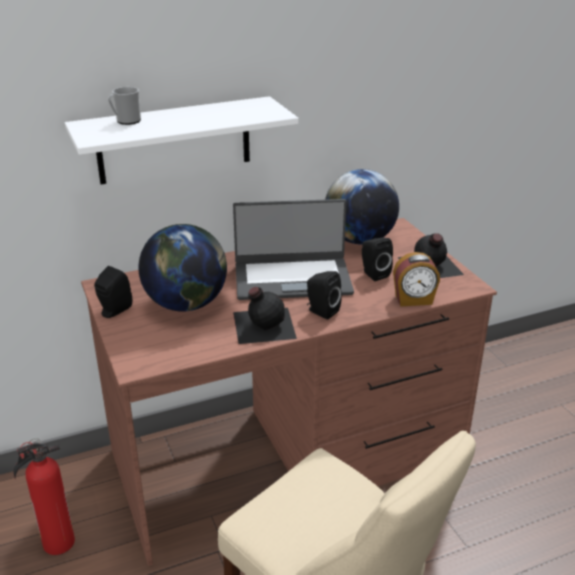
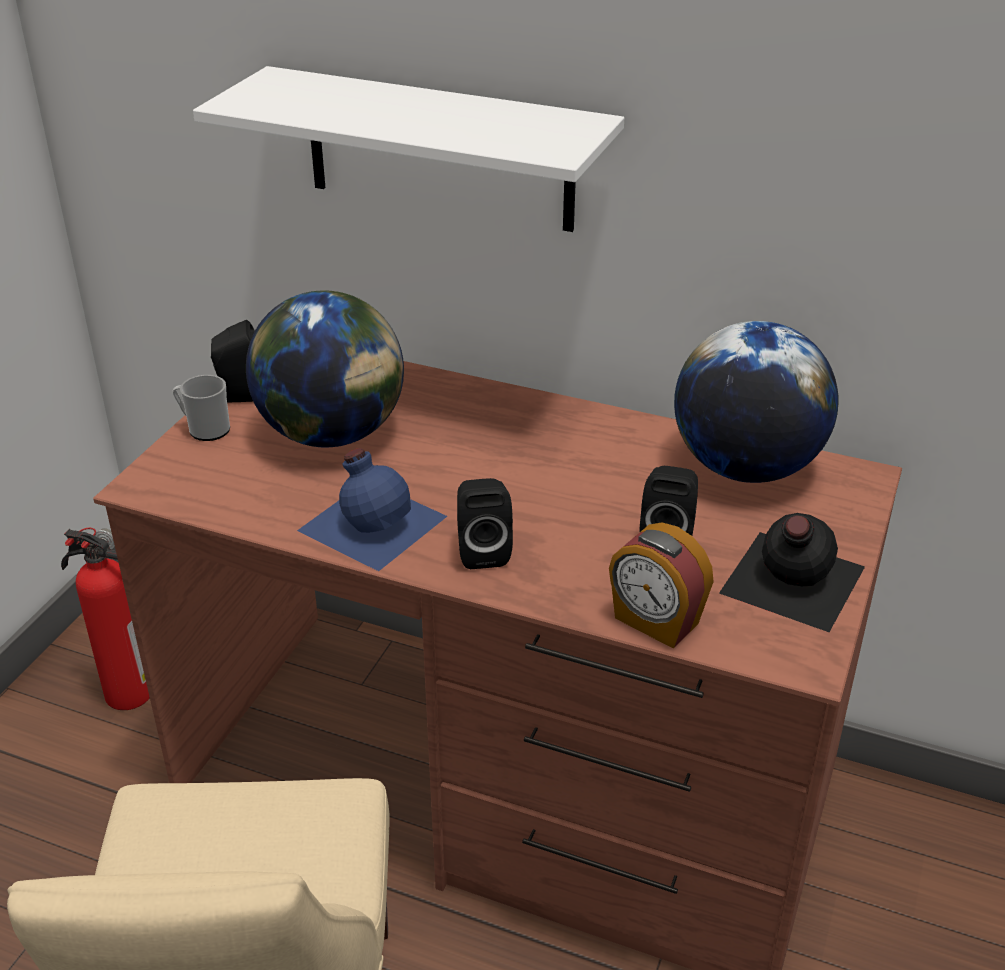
camera: 45 degrees right, 5 degrees up
(126, 121) = (332, 90): mug -> mug (205, 429)
(262, 324) = (372, 521): black bottle -> blue bottle
(292, 278) = (530, 475): laptop -> none

